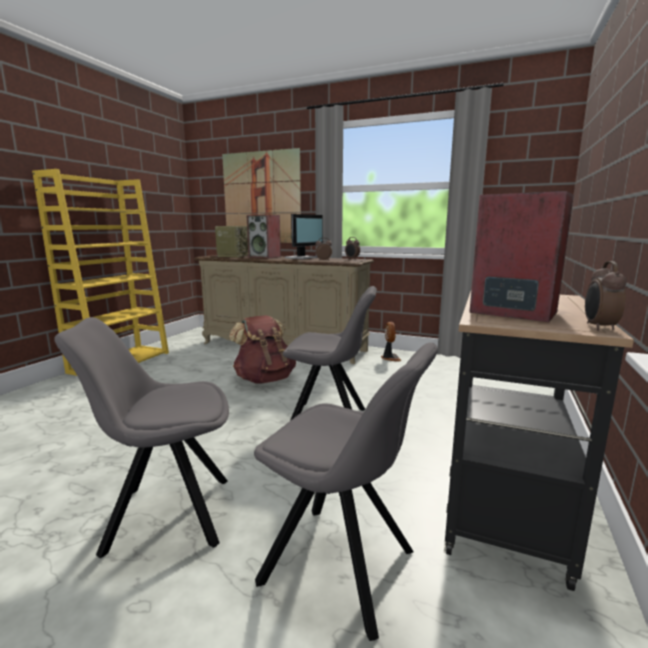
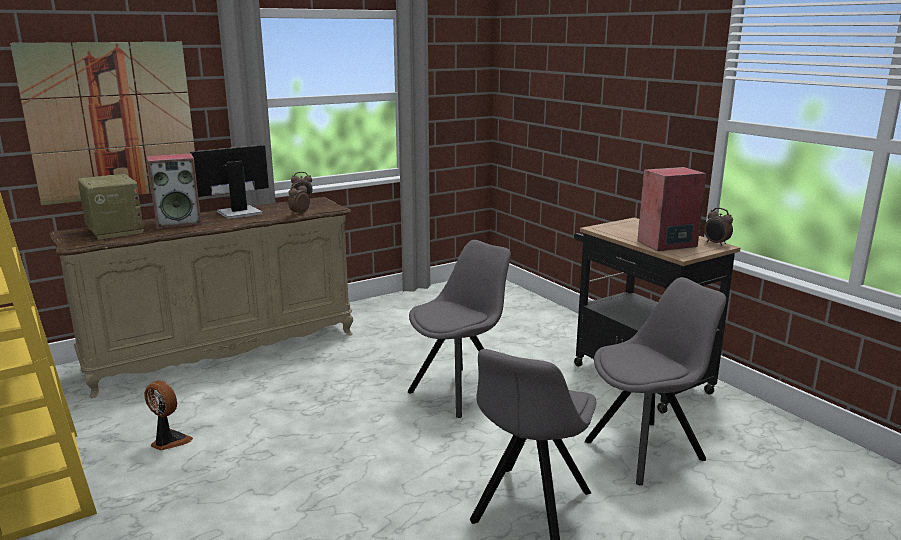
camera: 55 degrees left, 5 degrees up
(264, 379) = (312, 392): brown backpack -> none
(302, 257) = (238, 212): monitor -> monitor turned 105 degrees counterclockwise
(390, 358) = (368, 314): fan -> fan (169, 441)

